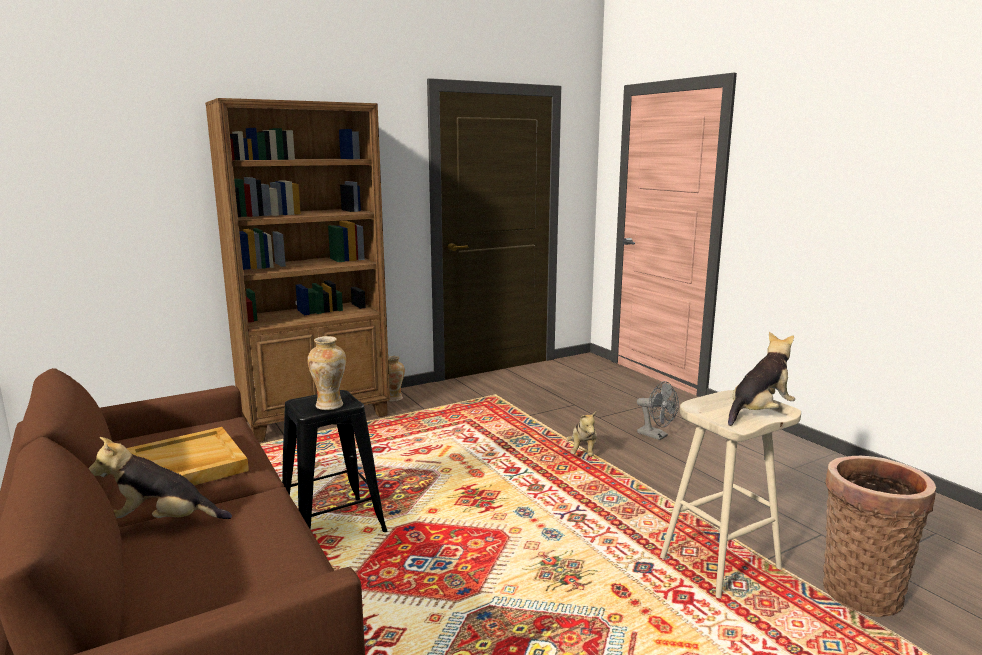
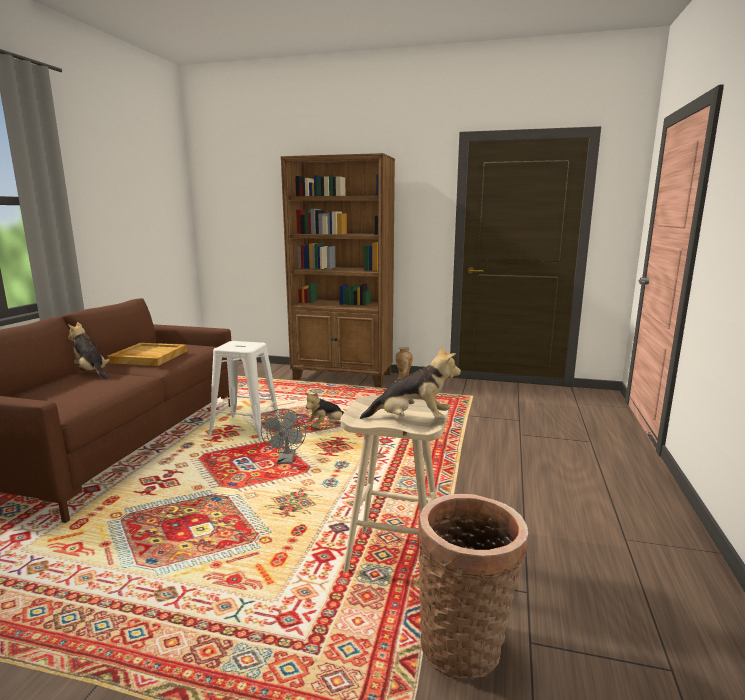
camera: 45 degrees right, 0 degrees up
(330, 405) = (237, 347): vase -> none
(332, 527) = (245, 428): black stool -> white stool
(583, 452) = (456, 450): plush toy -> plush toy (326, 426)
(656, 436) = (541, 463): grey fan -> grey fan (286, 460)

